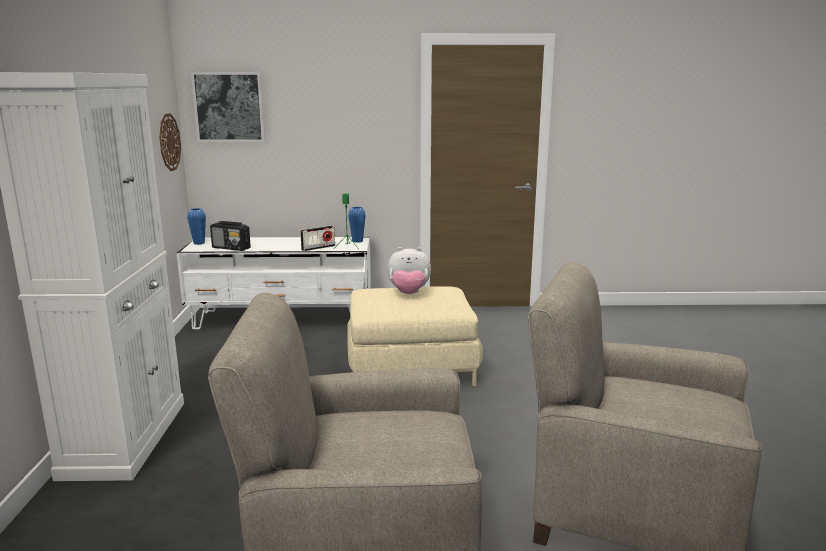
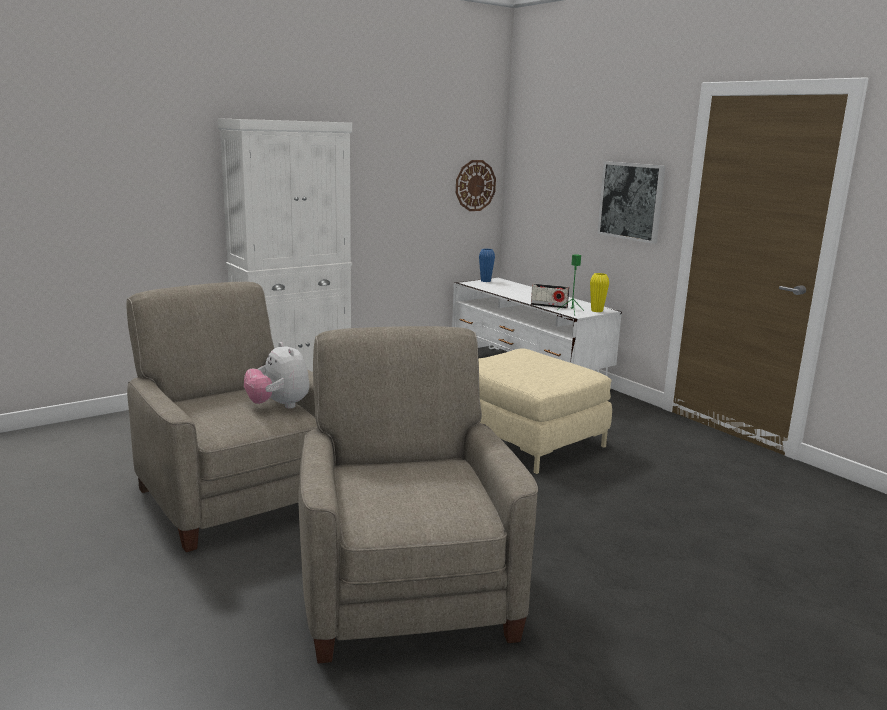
camera: 55 degrees right, 0 degrees up
(229, 107) = (536, 158): picture -> picture (631, 201)
(231, 248) = (493, 289): radio -> none
(357, 241) = (597, 311): blue vase -> yellow vase
(409, 293) = (539, 362): plush toy -> plush toy (279, 406)

